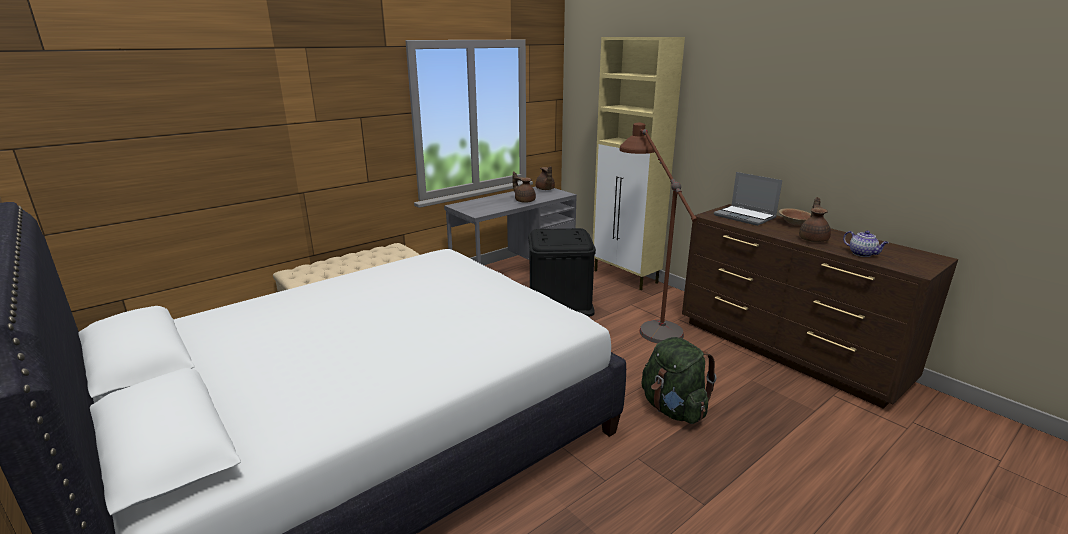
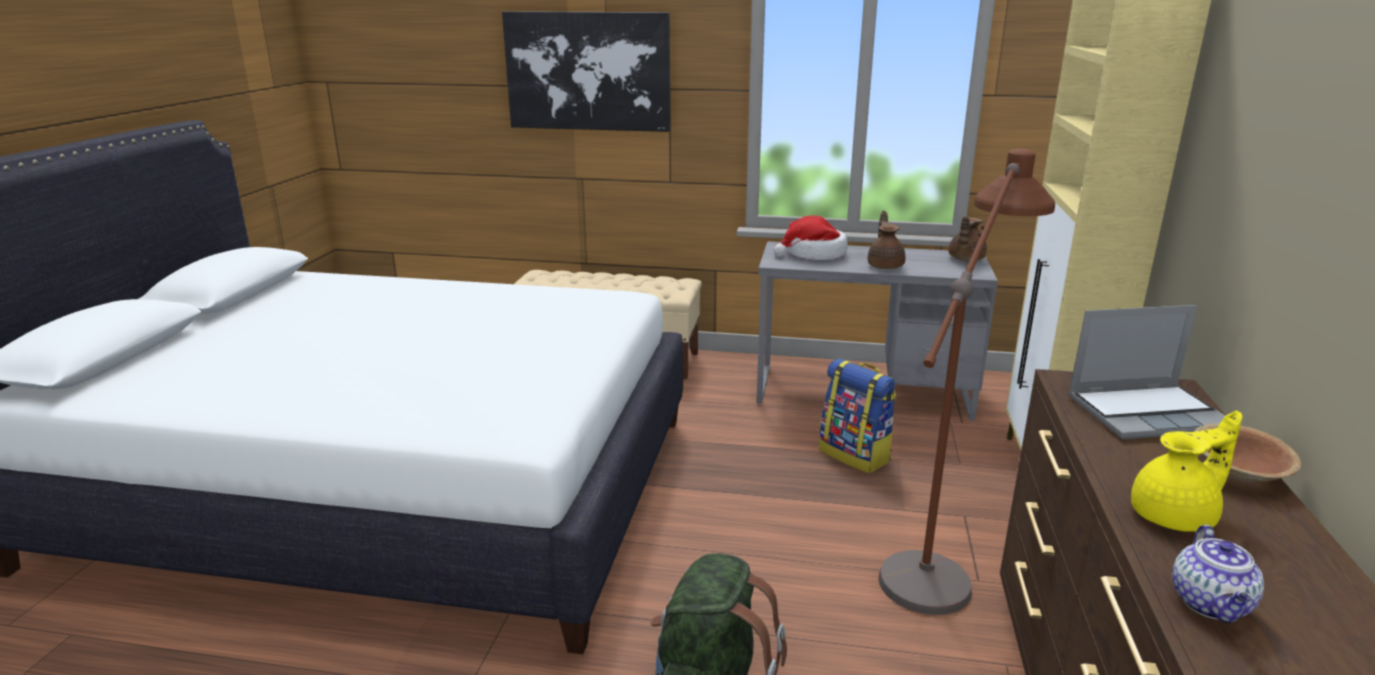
camera: 50 degrees right, 0 degrees up
(300, 111) = (588, 71): none -> picture
(482, 205) = (813, 254): none -> hat
(559, 302) = (855, 455): black storage box -> backpack
(745, 217) = (1148, 413): laptop -> laptop turned 105 degrees counterclockwise
(813, 239) = (1176, 516): brown teapot -> yellow teapot

